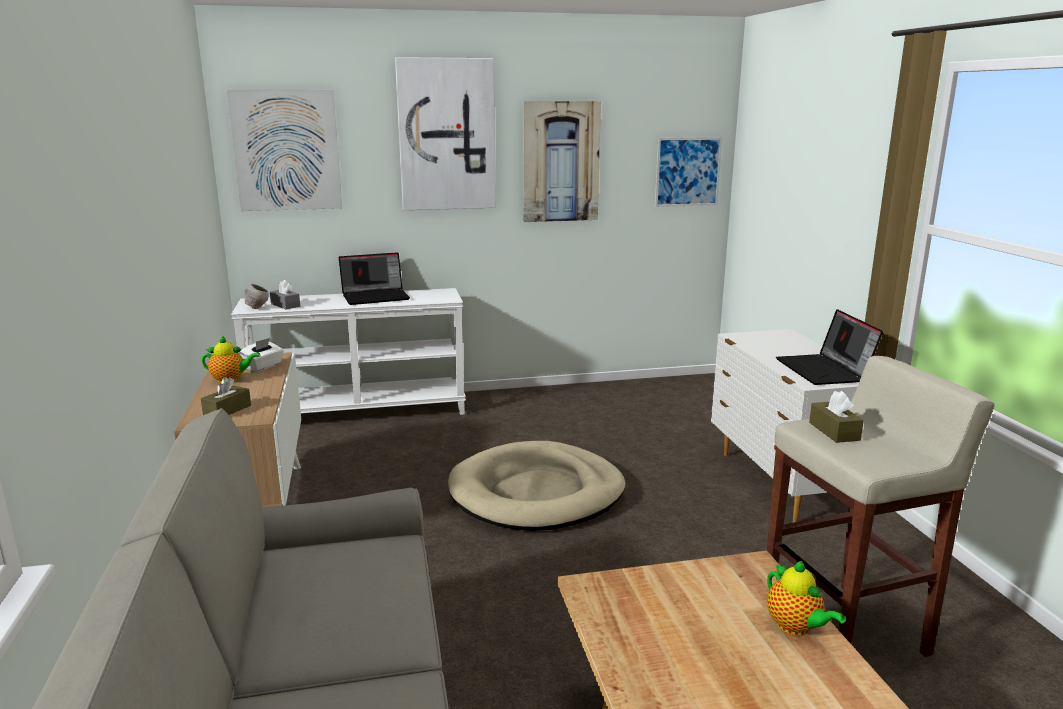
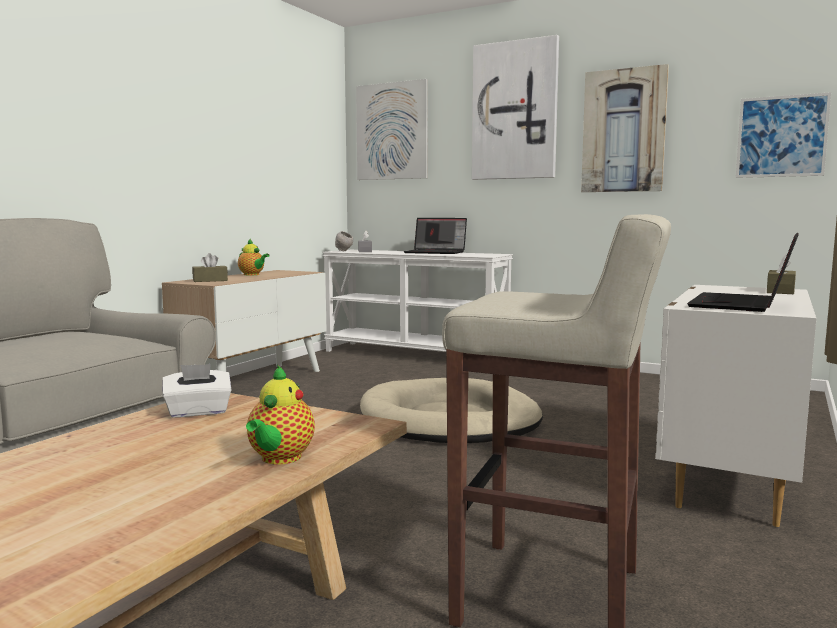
camera: 40 degrees right, 10 degrees down
(263, 366) = (287, 273): white tissue box -> white tissue box (198, 412)
(834, 431) = (532, 295): brown tissue box -> brown tissue box (780, 291)

